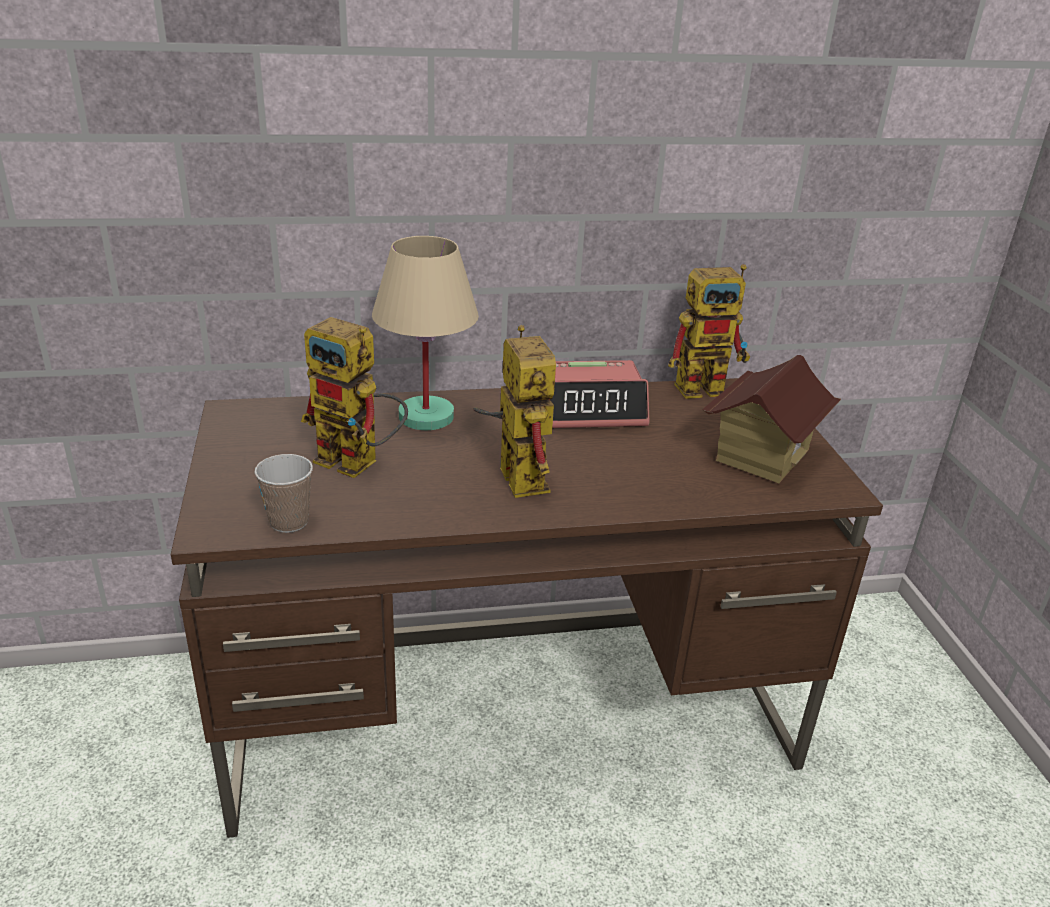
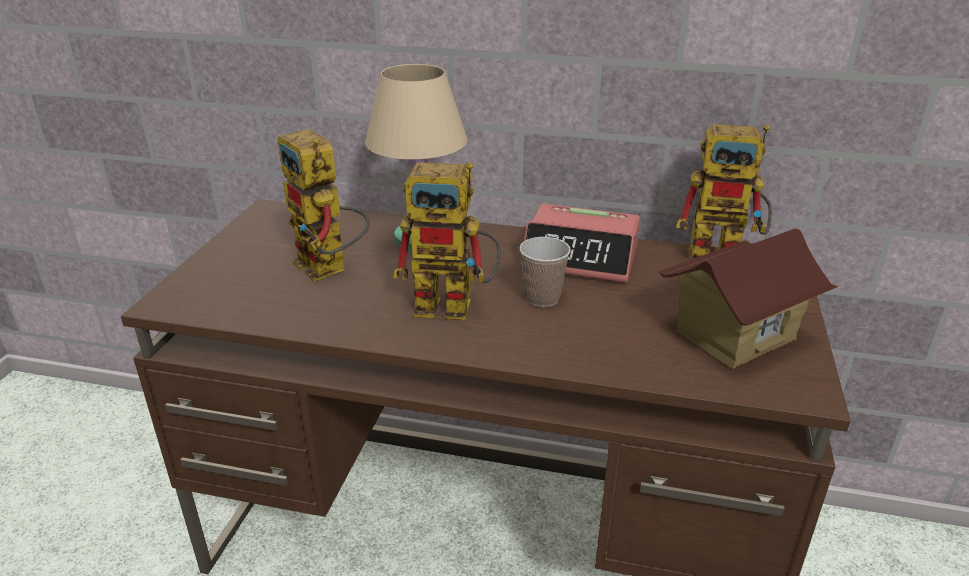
camera: 25 degrees right, 0 degrees up
(289, 522) = (229, 308): cup -> cup (542, 298)
(514, 474) = (456, 305): toy robot -> toy robot turned 90 degrees clockwise

